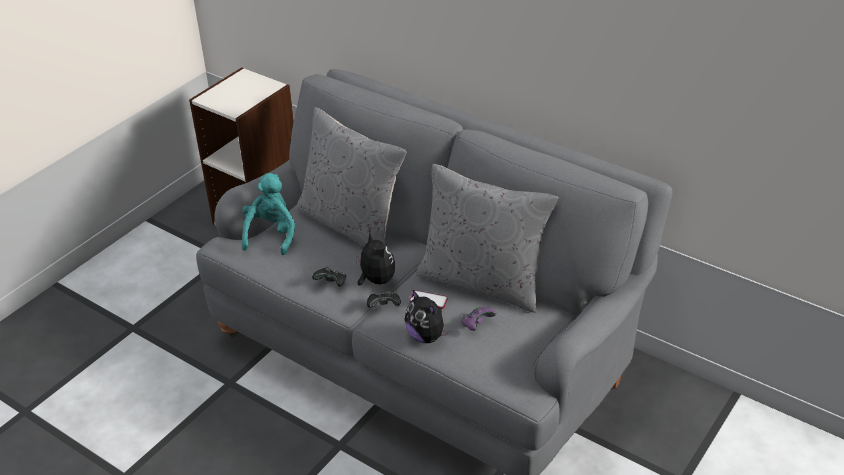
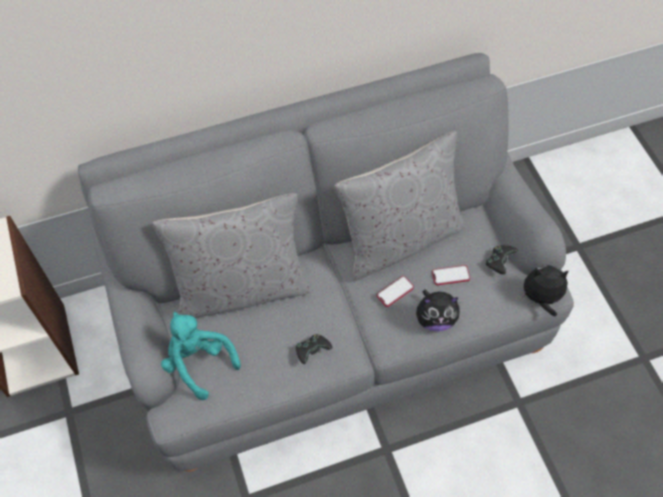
camera: 55 degrees left, 20 degrees up
(376, 280) = (332, 314): plush toy -> plush toy (540, 298)
(384, 306) = (371, 328): black game controller -> black game controller (499, 262)
(477, 324) = (450, 275): purple game controller -> phone

